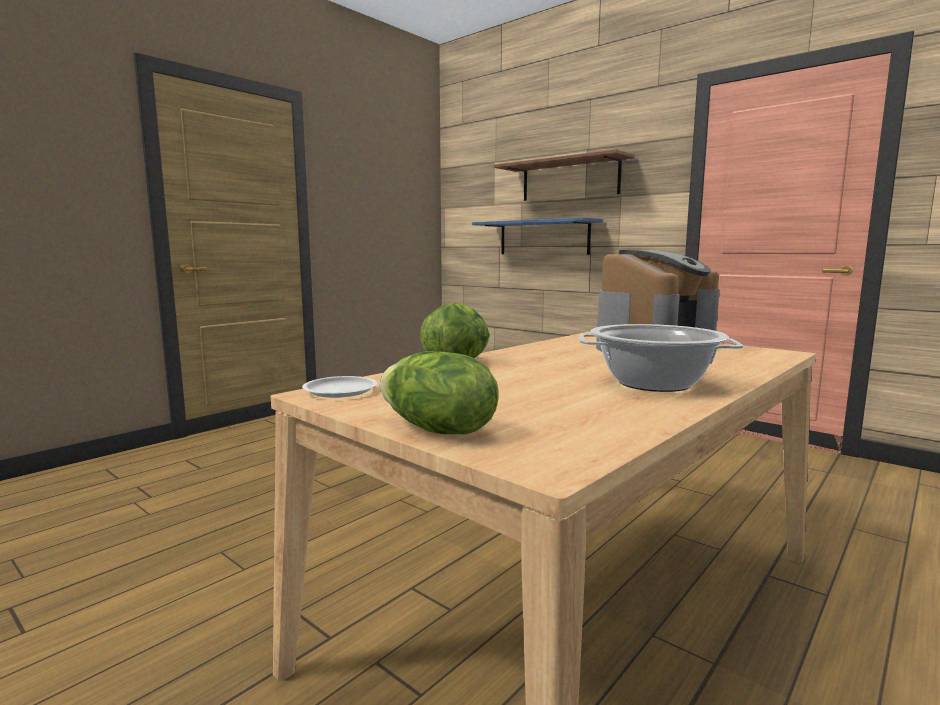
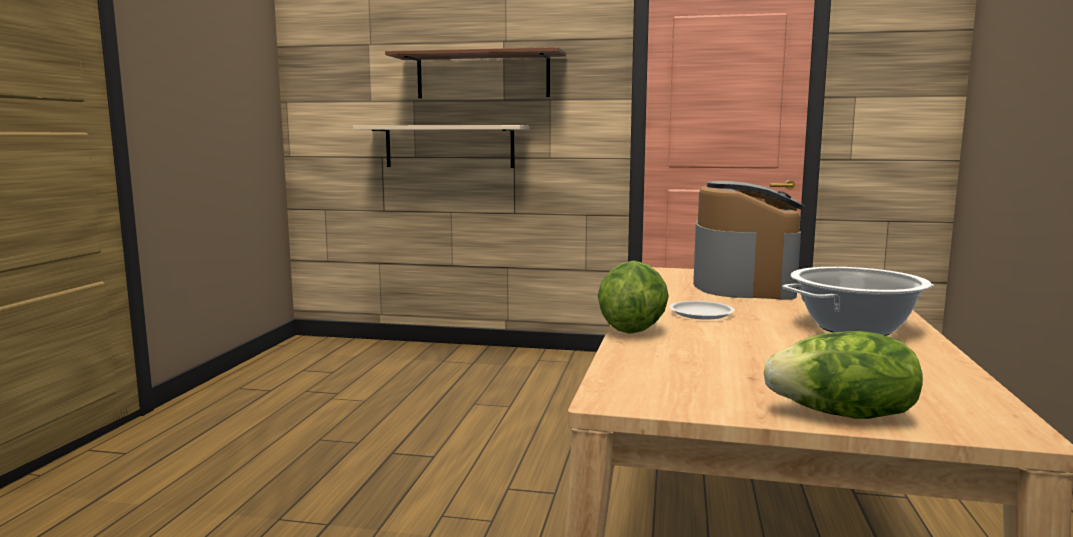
camera: 30 degrees left, 0 degrees up
(341, 391) = (630, 389): white plate -> white plate (701, 314)
(543, 237) = (449, 146): blue shelf -> beige shelf

